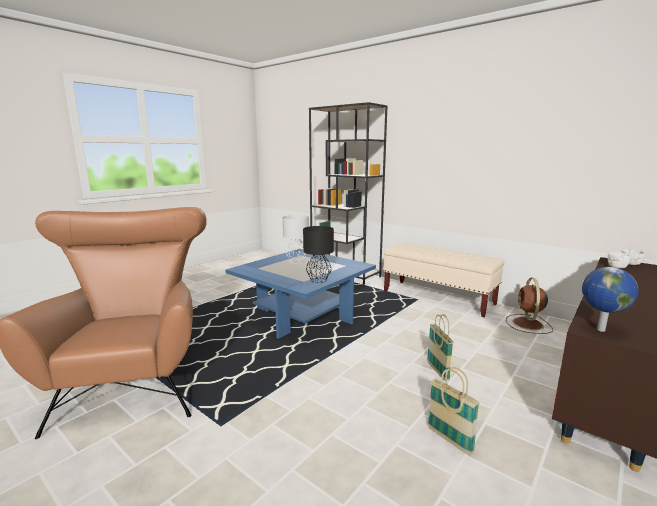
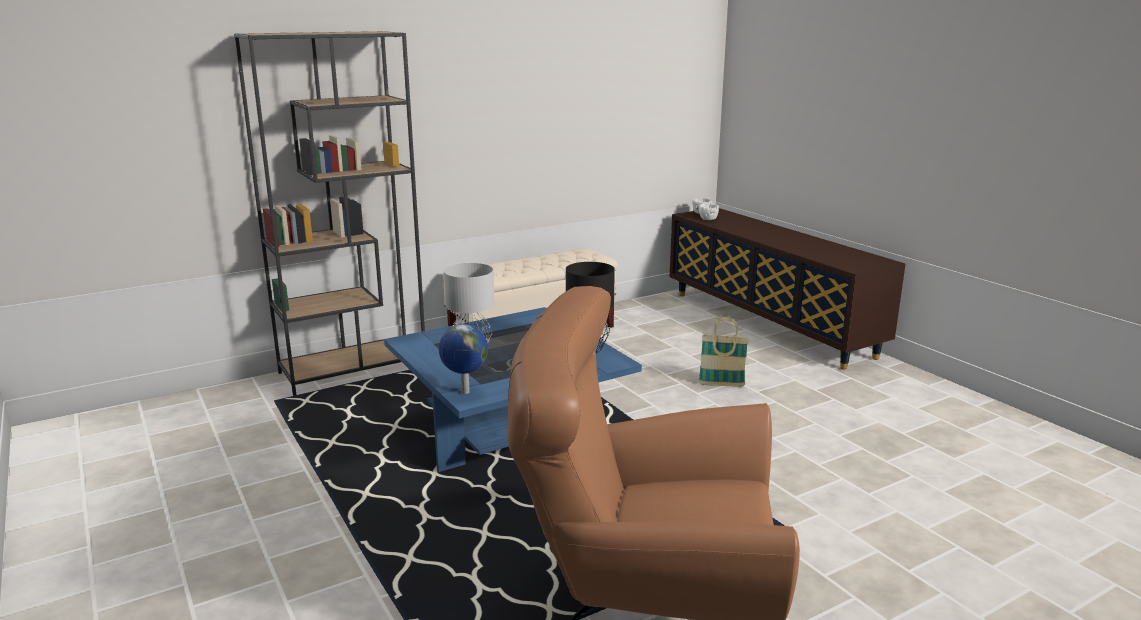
camera: 70 degrees left, 5 degrees up
(449, 440) = (835, 410): basket -> none
(528, 324) = (645, 314): brown fan -> none
(599, 329) = (853, 265): globe -> globe (464, 392)

